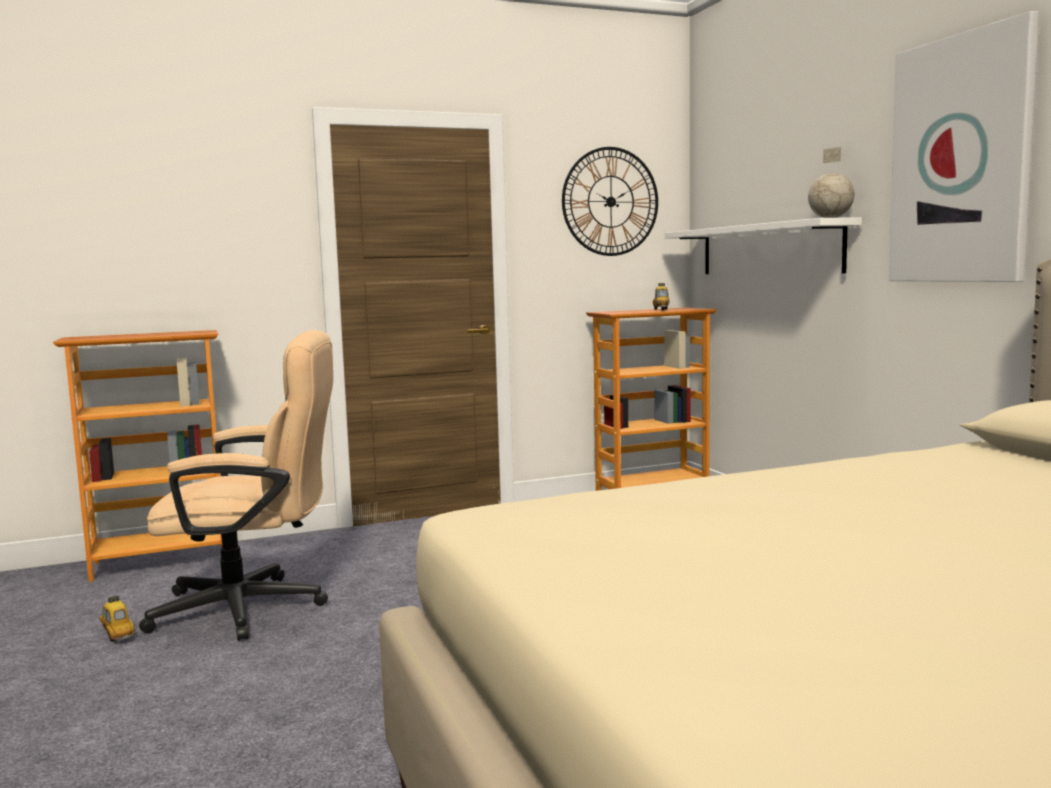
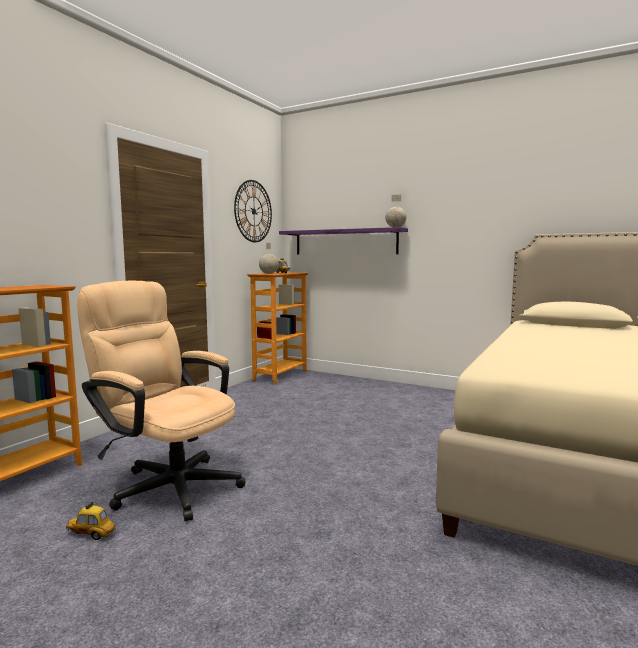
camera: 40 degrees left, 0 degrees up
(255, 608) = (168, 484): beige office chair -> beige office chair turned 105 degrees counterclockwise
(623, 311) = (269, 273): none -> globe
(768, 249) = (345, 242): white shelf -> purple shelf
(961, 160) = (465, 206): picture -> none

